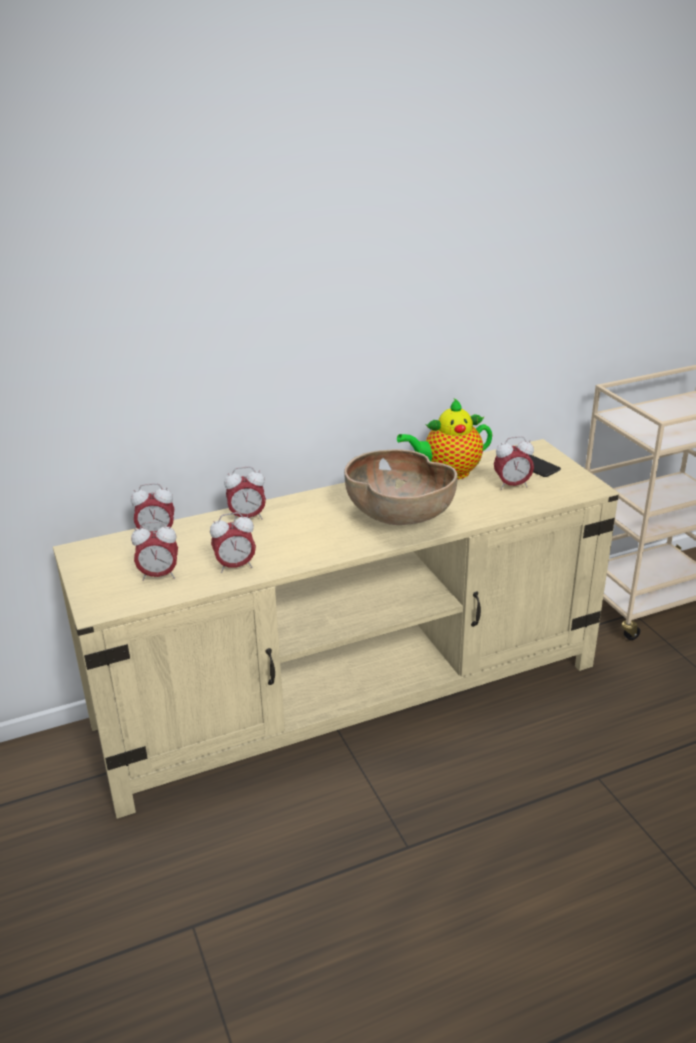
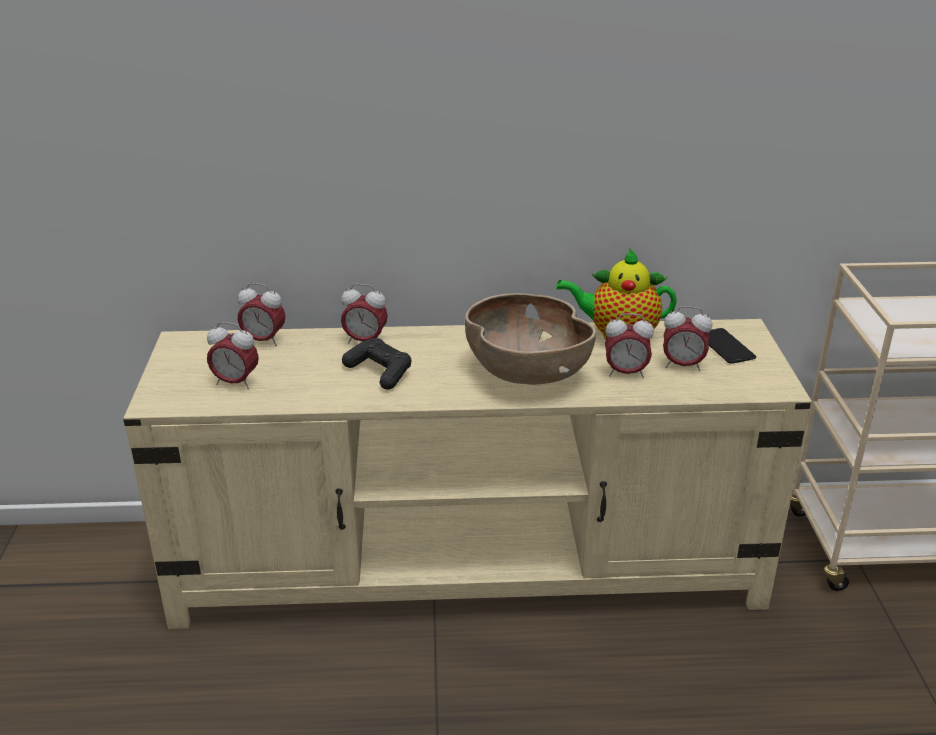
camera: 20 degrees right, 0 degrees up
(235, 566) = (316, 390): alarm clock -> alarm clock (625, 373)
(278, 540) = (379, 372): none -> black game controller

